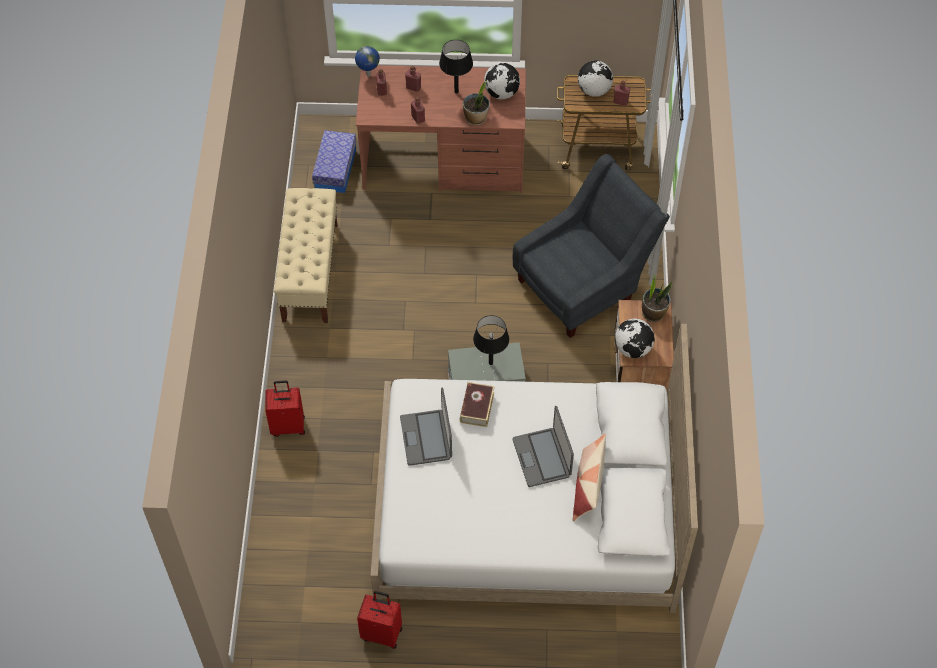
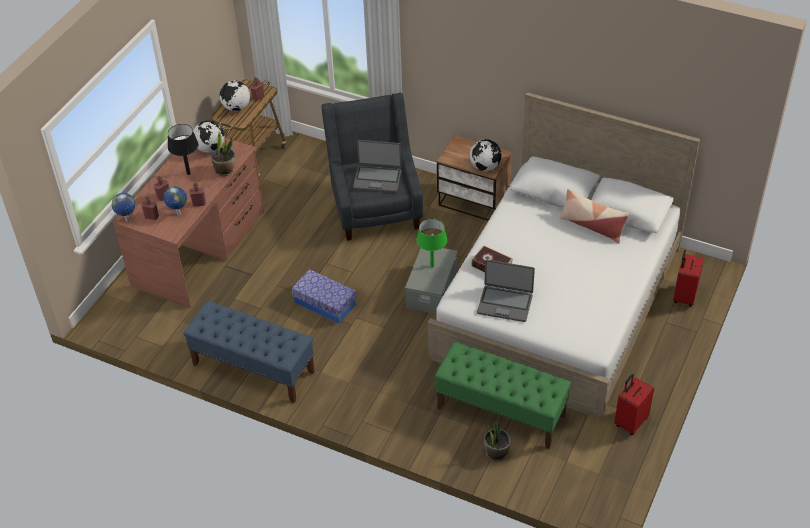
camera: 65 degrees left, 10 degrees down
(288, 425) = (404, 428): red suitcase -> red suitcase (683, 296)
(310, 271) = (253, 368): beige bench -> blue bench
(335, 169) = (154, 320): storage box -> storage box (325, 303)
(345, 505) = (501, 412): none -> green bench
(396, 108) = (178, 214): none -> globe
(490, 363) = (432, 266): black table lamp -> green table lamp
(542, 457) = (556, 243): laptop -> laptop (377, 179)
(653, 313) = (459, 146): potted plant -> potted plant (496, 453)

